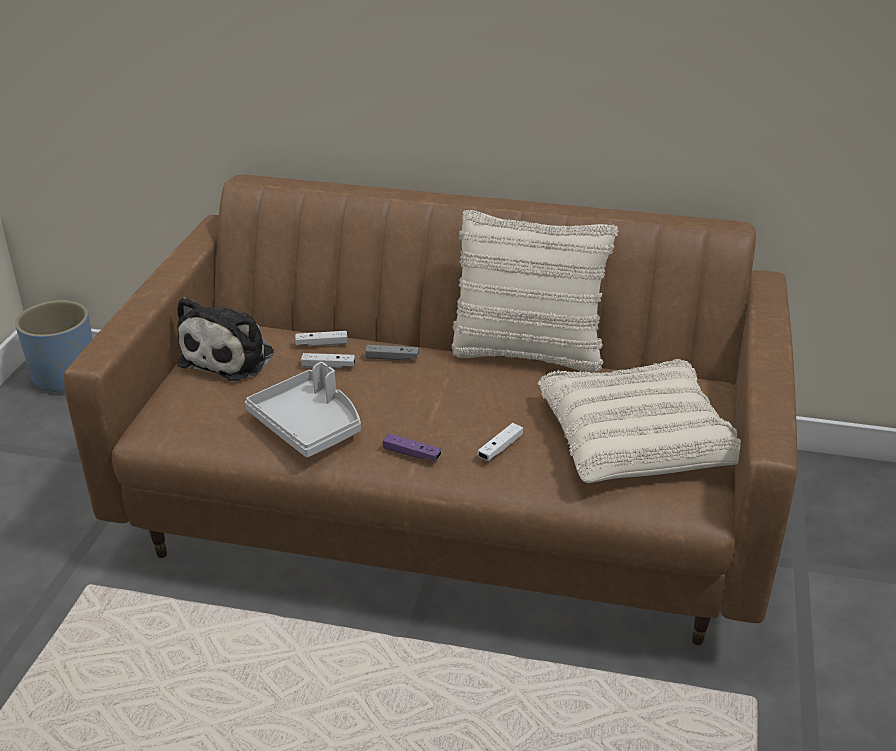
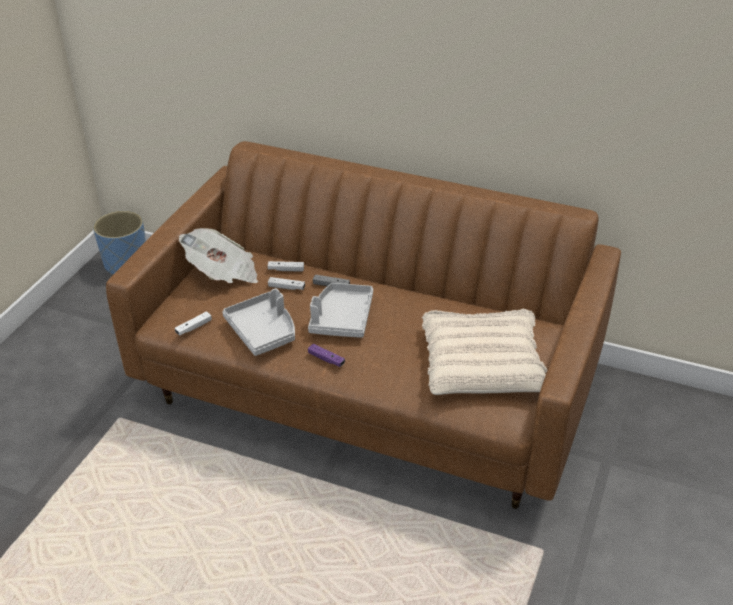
camera: 10 degrees right, 5 degrees up
(231, 356) = (223, 274): plush toy -> newspaper
(418, 399) = (341, 318): none -> grey tray
(500, 448) = (386, 361): white game controller -> white game controller (194, 327)
(529, 354) = (428, 290): beige pillow -> none

